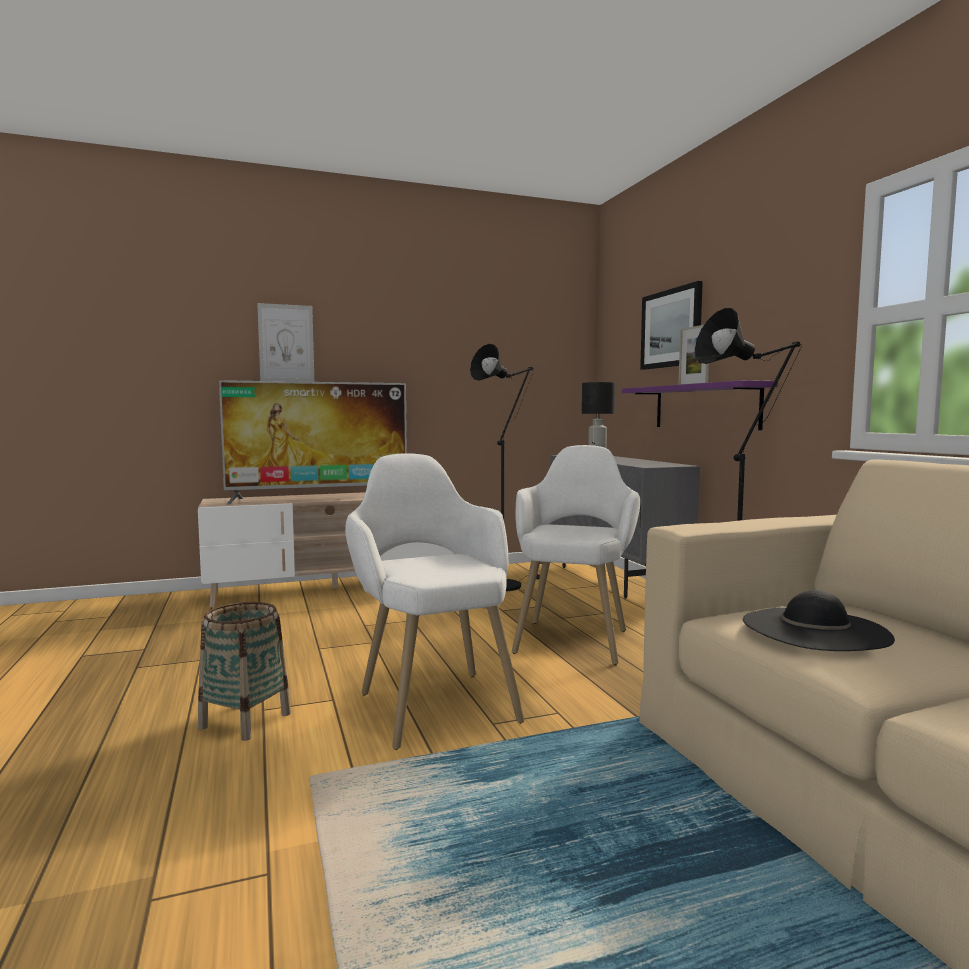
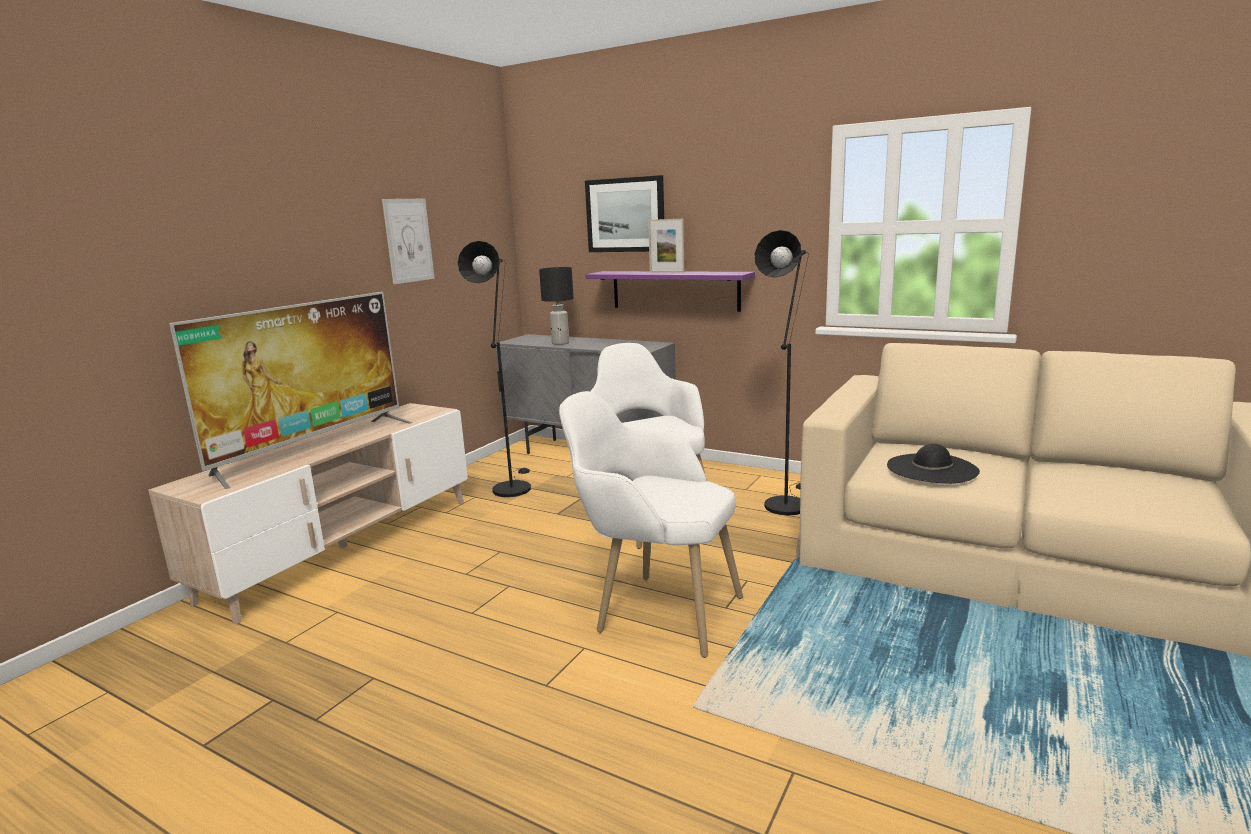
camera: 40 degrees left, 10 degrees up
(245, 720) = (552, 700): basket -> none
(286, 343) = (213, 253): picture -> picture (408, 240)

